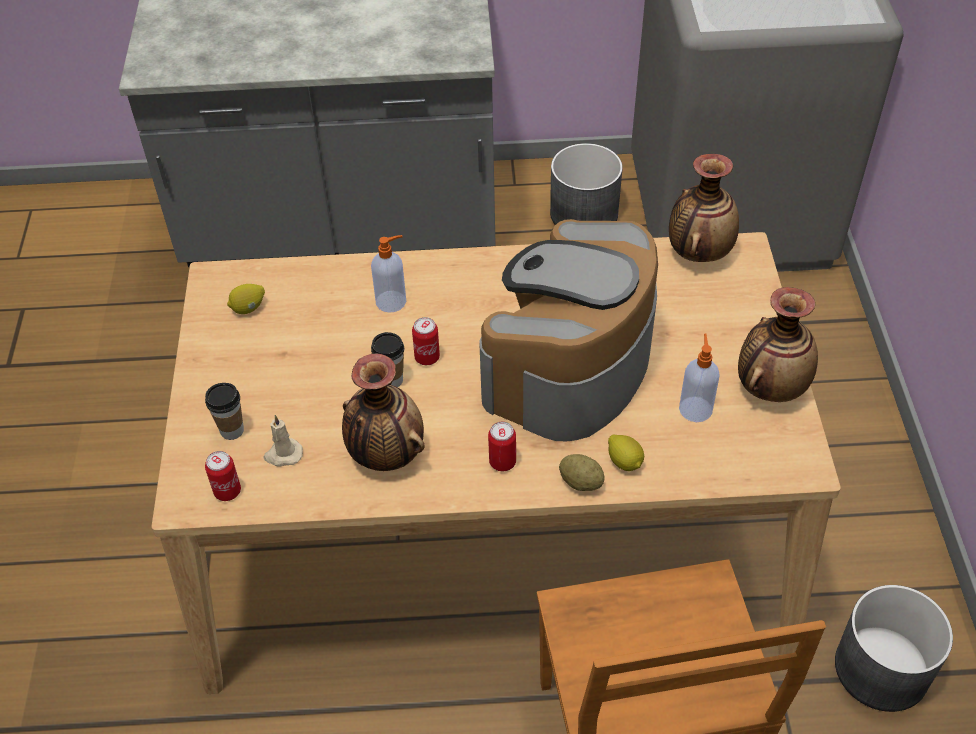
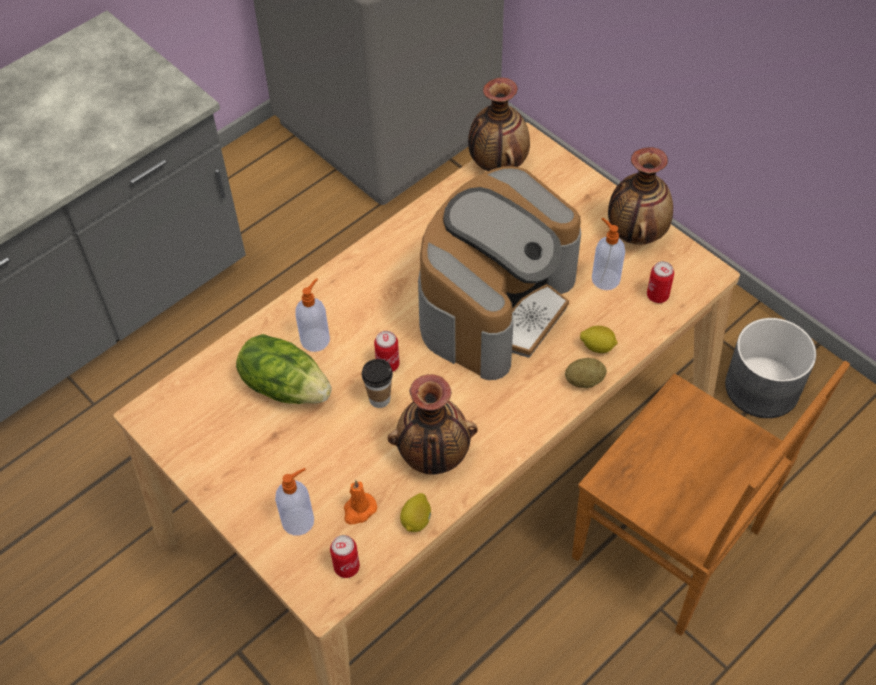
camera: 40 degrees left, 5 degrees up
(232, 430) = (299, 520): cup -> soap dispenser
(248, 308) = (206, 419): lemon -> lemon (416, 520)
(283, 455) = (359, 510): beige candle -> orange candle
(331, 322) = (286, 386): none -> lettuce
(502, 462) = (519, 403): can -> can (657, 295)
(570, 367) = (495, 304): coffee machine -> coffee machine turned 135 degrees counterclockwise
(583, 213) = (278, 188): grey planter -> none

